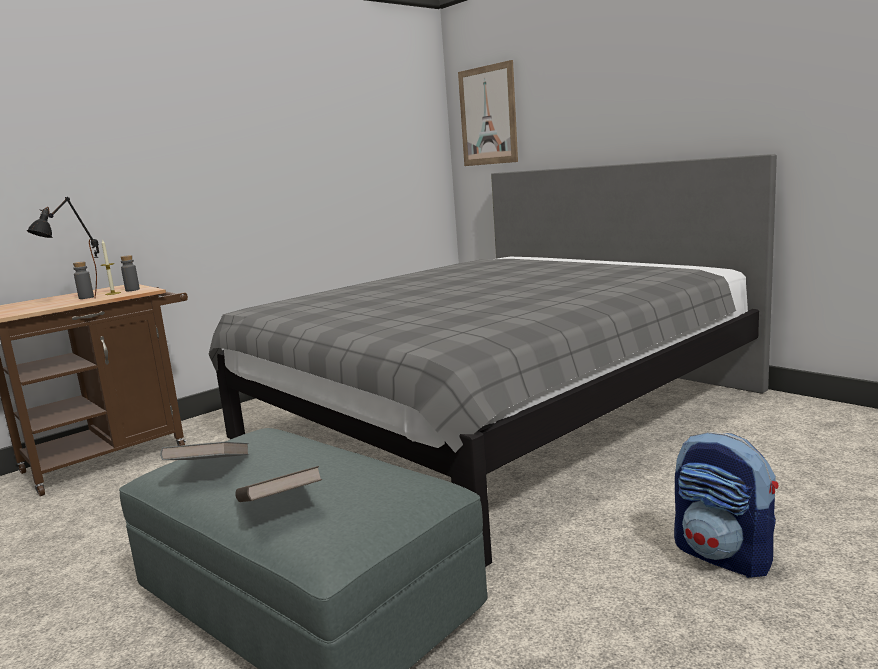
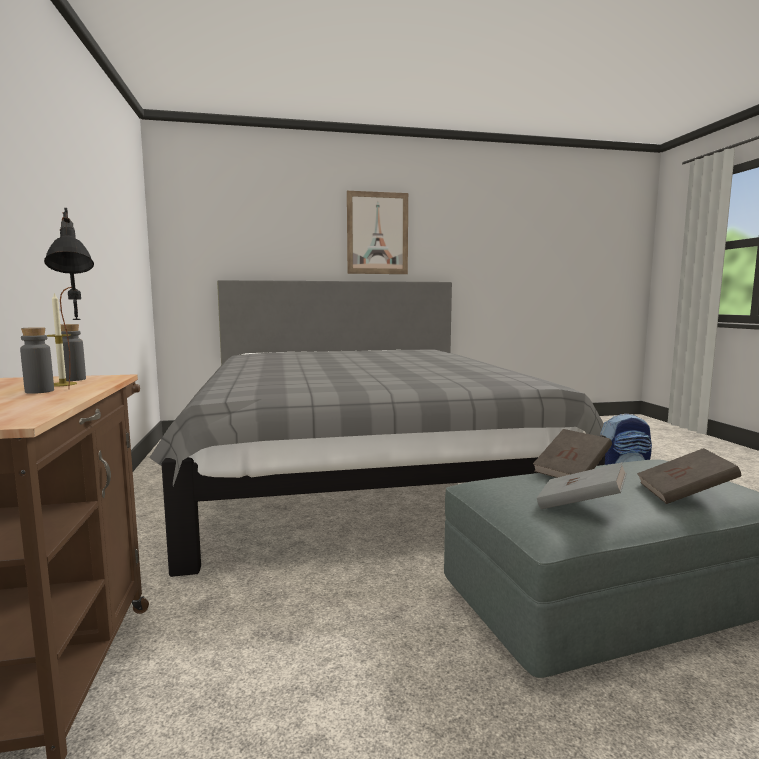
camera: 60 degrees left, 5 degrees down
(317, 452) = (571, 472): none -> brown book
(488, 116) = (205, 229): picture -> picture (377, 233)

